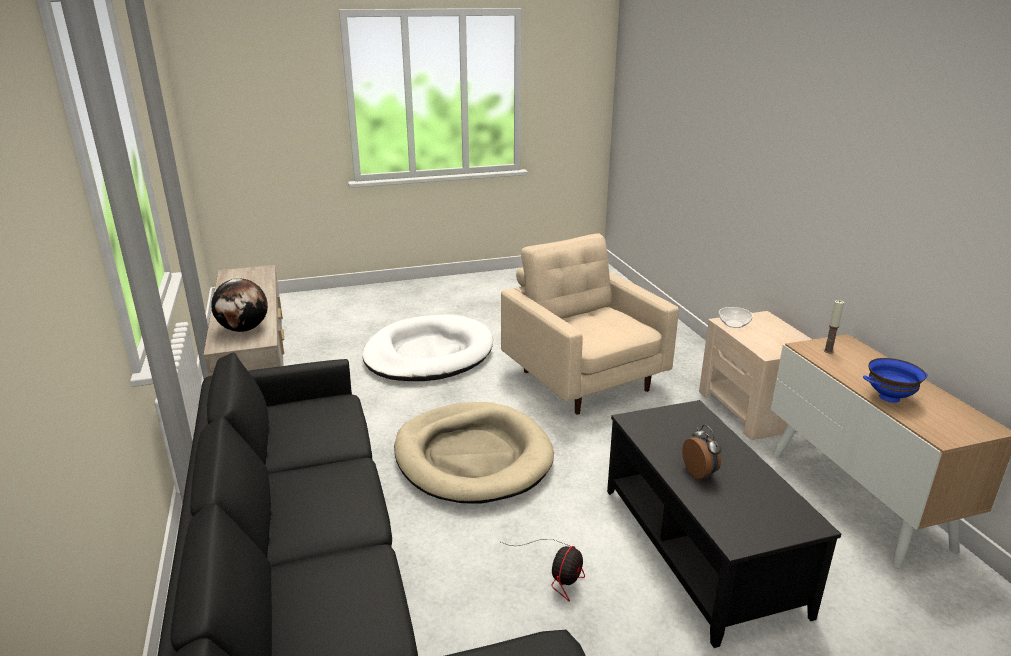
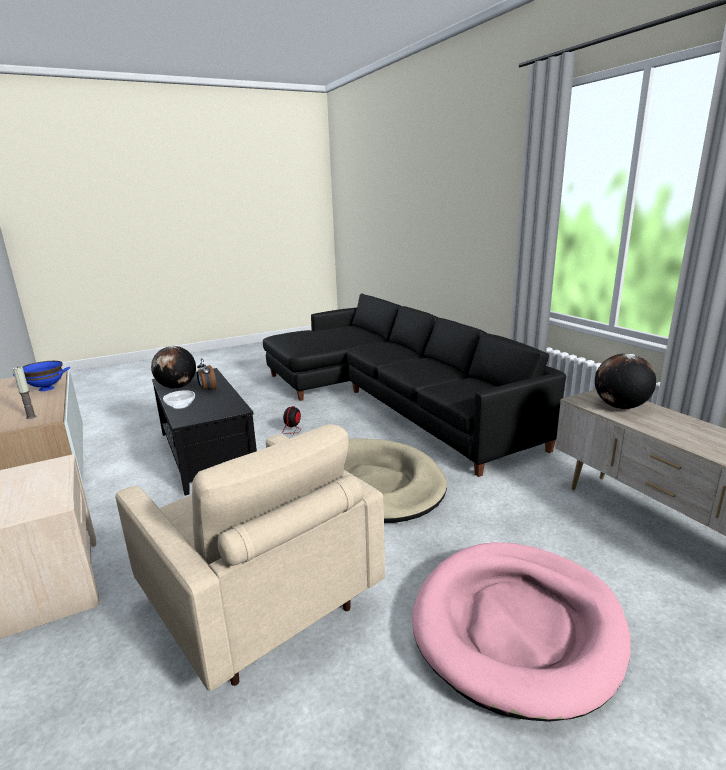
camera: 170 degrees right, 5 degrees down
(428, 354) = (517, 626): white dog bed -> pink dog bed
(734, 324) = (46, 501): bowl -> bowl (180, 405)
(761, 491) = (177, 387): none -> globe

